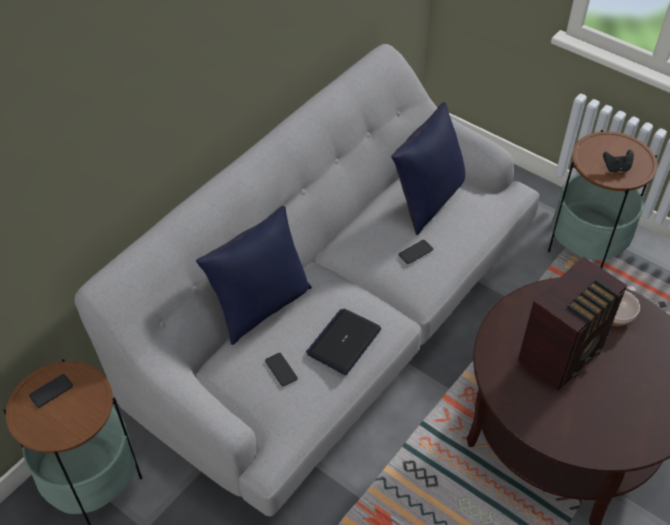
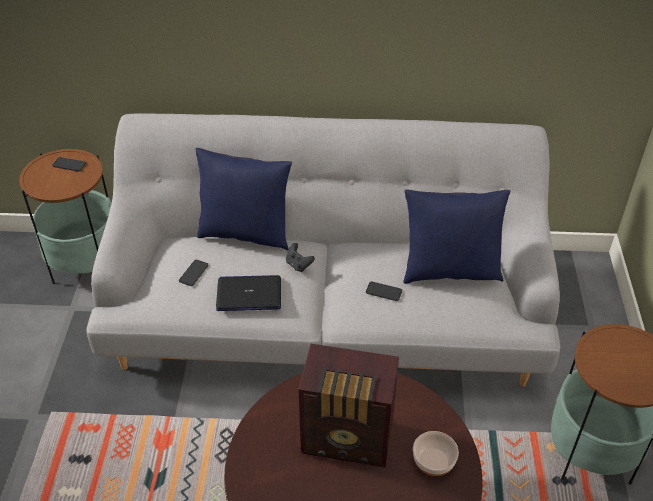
camera: 55 degrees right, 5 degrees down
(616, 168) = (616, 370): black game controller -> black game controller (298, 265)

